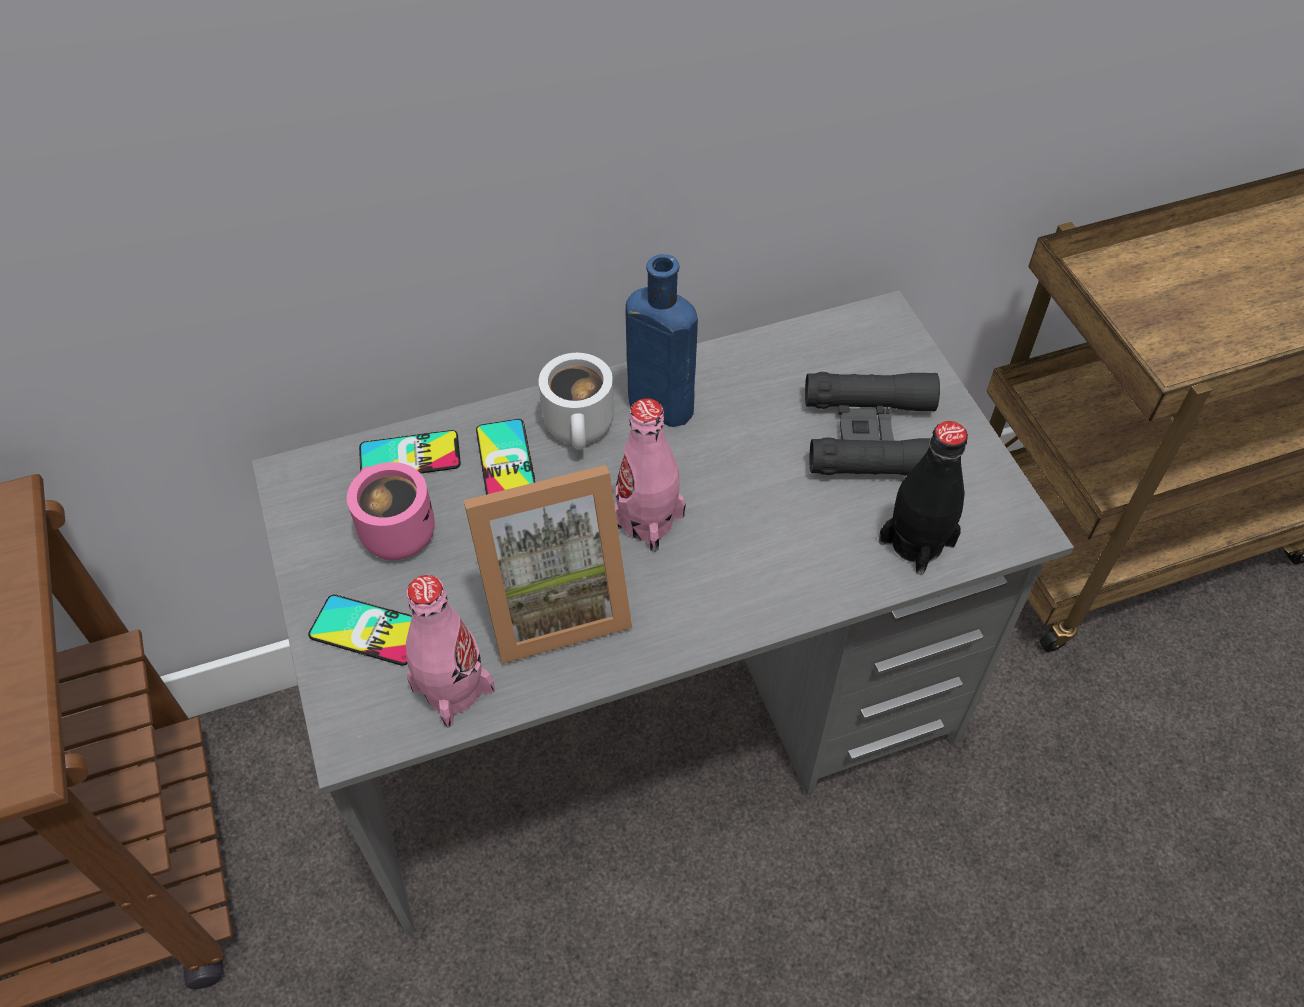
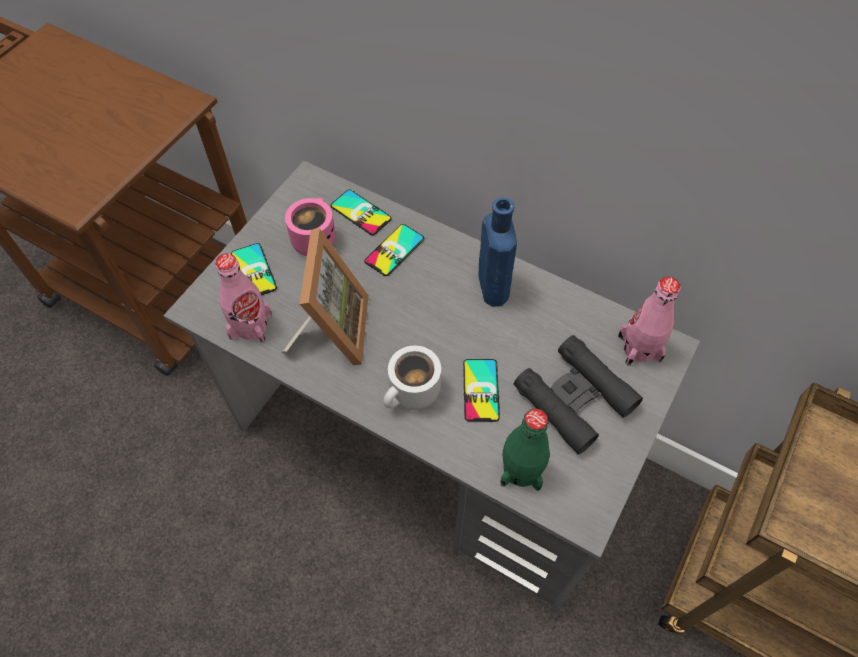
camera: 50 degrees right, 5 degrees up
(552, 602) = (331, 329): picture frame -> picture frame turned 120 degrees counterclockwise
(582, 428) = (445, 265): white mug -> white mug (413, 395)
(647, 521) = (415, 334): pink bottle -> pink bottle (639, 347)
(784, 510) = (481, 390): none -> phone
(916, 542) = (521, 469): black bottle -> green bottle

